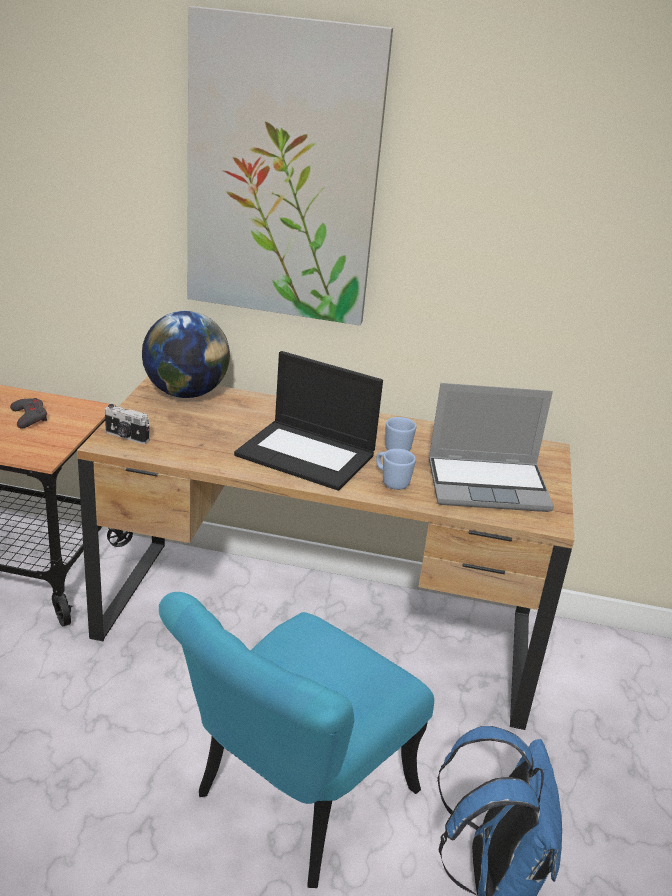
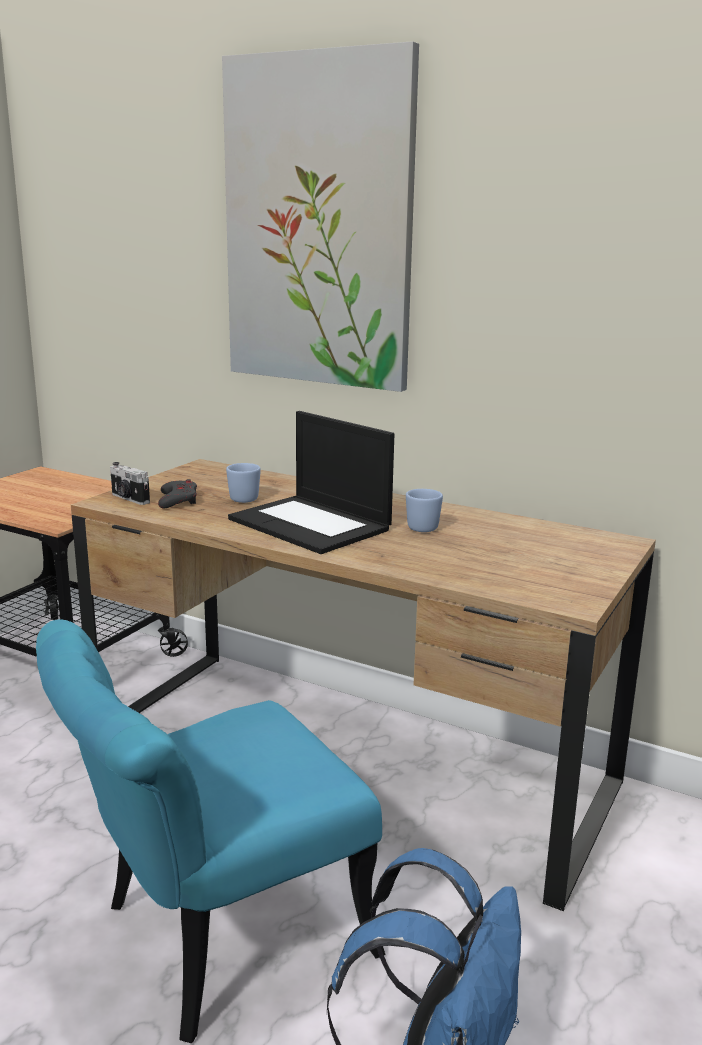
camera: 20 degrees right, 10 degrees down
(29, 417) = (74, 495): grey game controller -> grey game controller (178, 500)
(185, 393) = (222, 473): globe -> none
(391, 482) = (392, 552): blue mug -> blue mug (242, 498)
(489, 485) = (515, 565): laptop -> none

